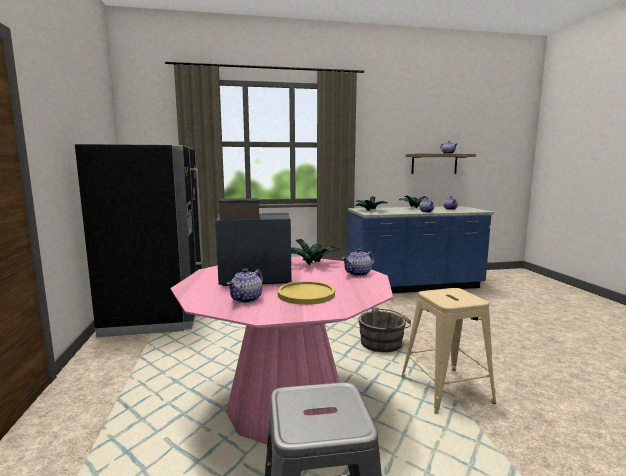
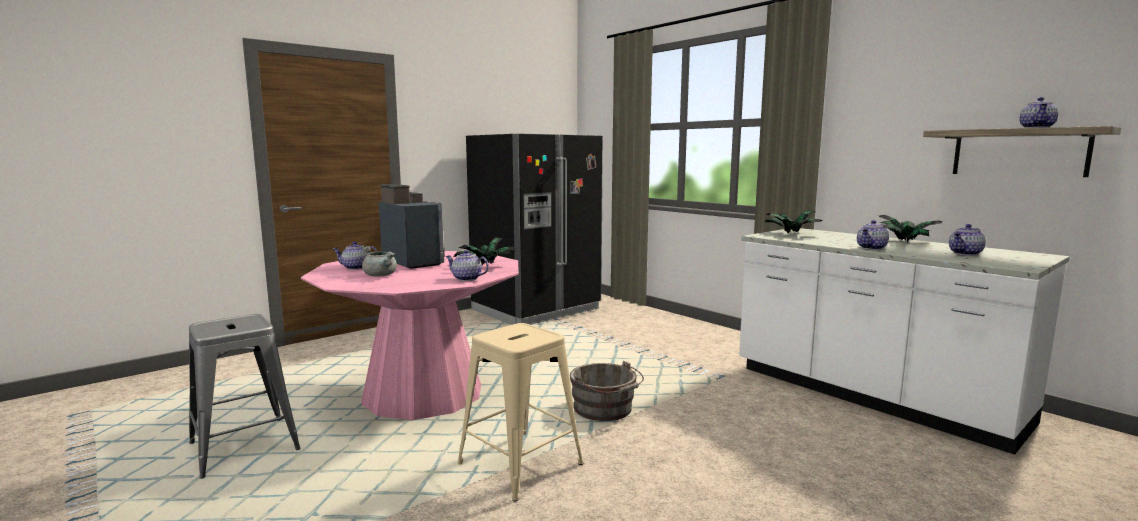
camera: 60 degrees right, 0 degrees up
(306, 294) = (381, 275): yellow plate -> grey cooking pot
(414, 286) = (872, 395): blue counter -> white counter

